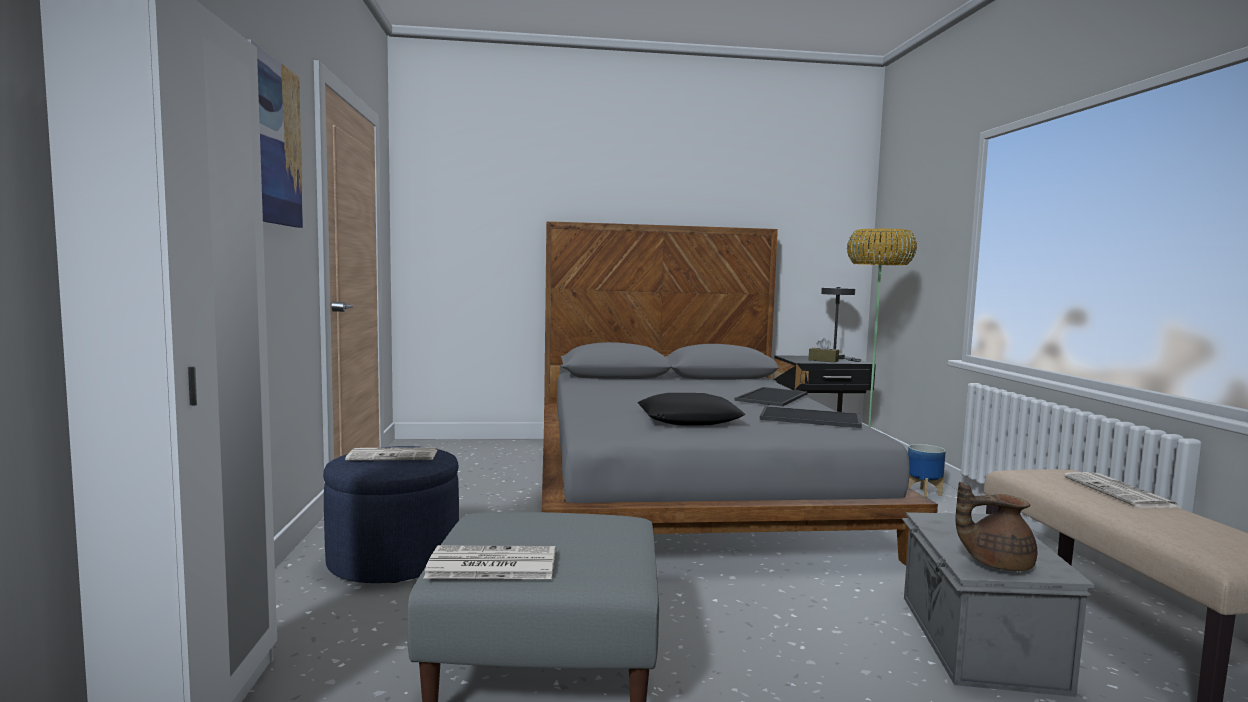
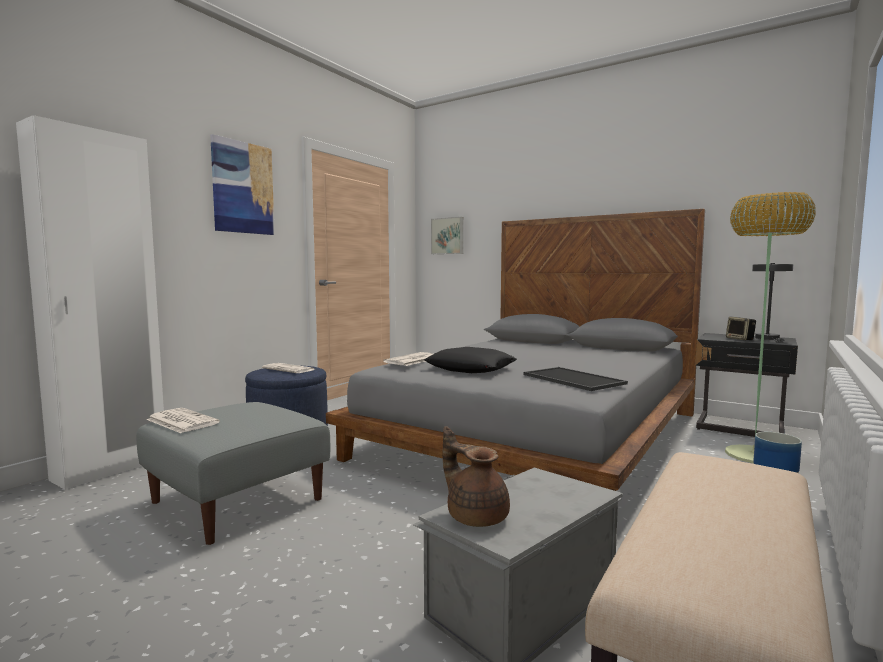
camera: 40 degrees right, 0 degrees up
(452, 233) = (448, 236): none -> picture
(771, 397) = (602, 363): tray -> none
(823, 360) = (740, 339): brown tissue box -> speaker
(1120, 492) = (750, 498): newspaper -> newspaper (412, 360)

